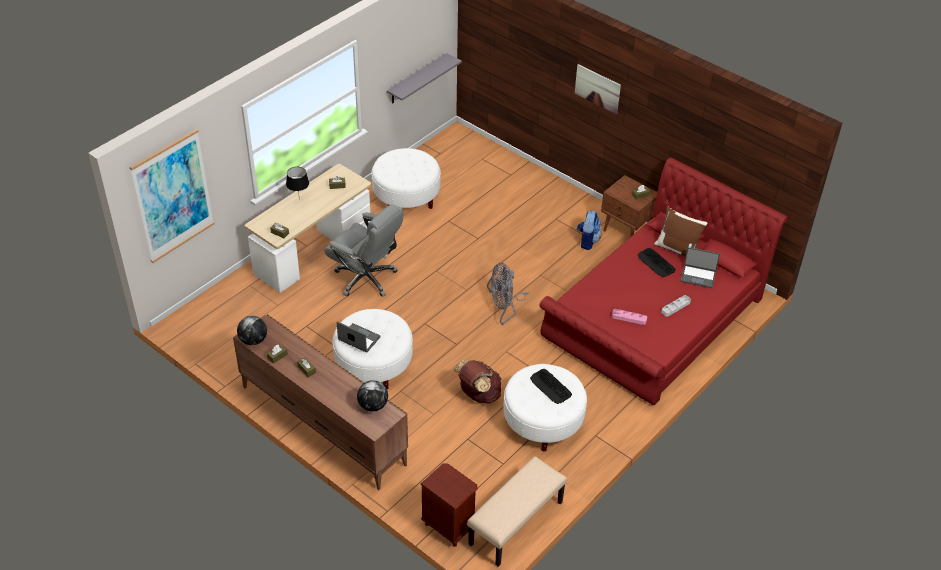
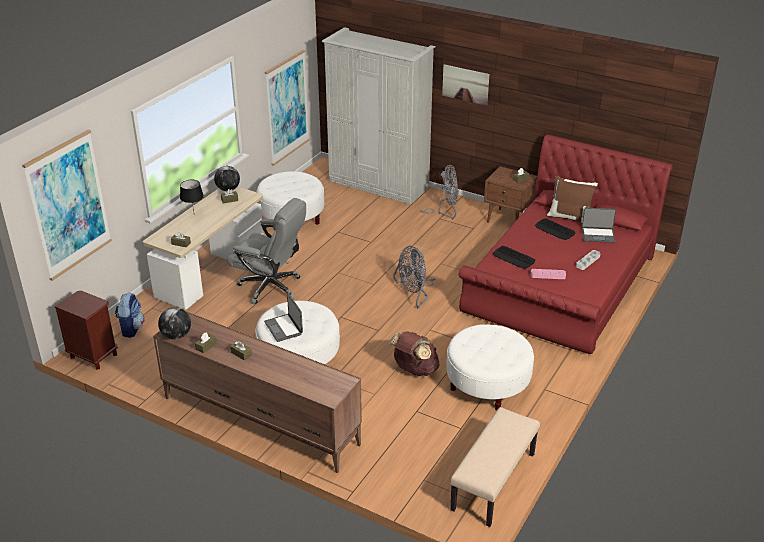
camera: 10 degrees left, 10 degrees down
(358, 339) = (284, 328): laptop -> laptop turned 135 degrees counterclockwise
(372, 405) = (322, 376): globe -> globe (228, 189)
(417, 79) = (287, 107): grey shelf -> picture
(449, 526) = (423, 495): brown nightstand -> brown nightstand (93, 356)
(506, 166) = (379, 184): none -> white wardrobe
(550, 387) = (494, 342): keyboard -> keyboard (513, 258)
(565, 207) = (445, 208): none -> grey fan
(587, 241) = (475, 232): backpack -> backpack (131, 329)

